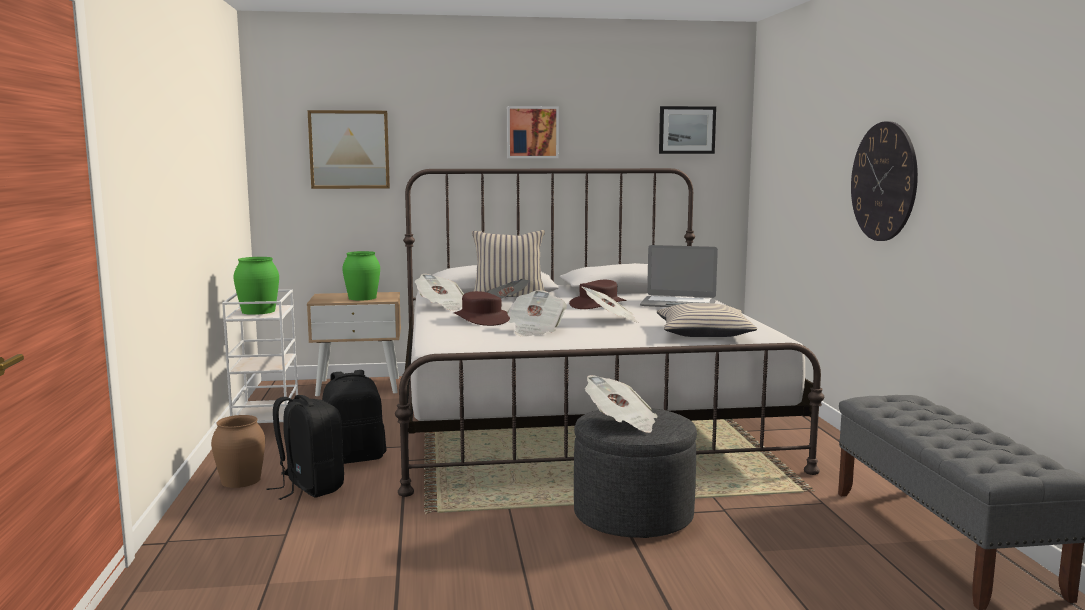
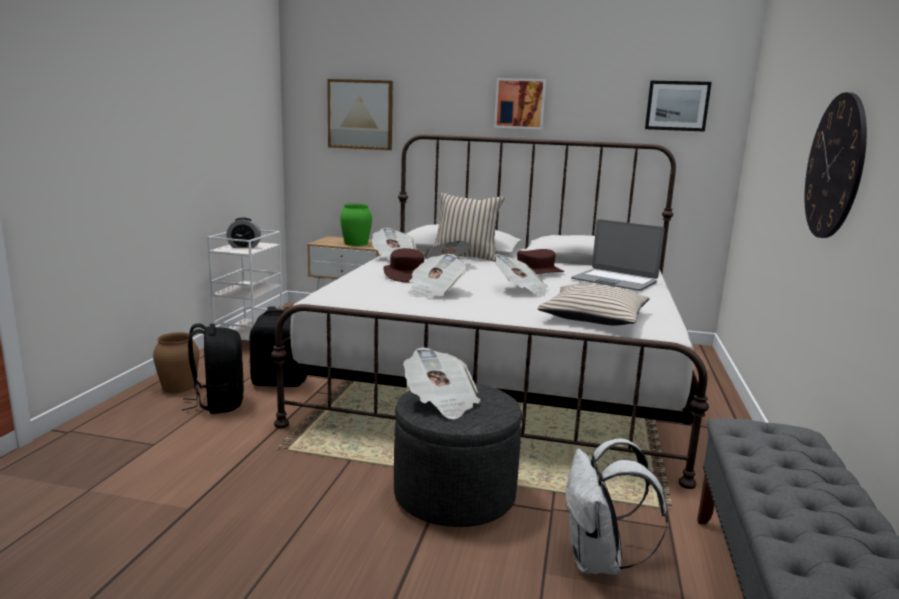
camera: 20 degrees right, 5 degrees up
(258, 311) = (244, 247): green vase -> alarm clock
(791, 535) = (598, 561): none -> white backpack

